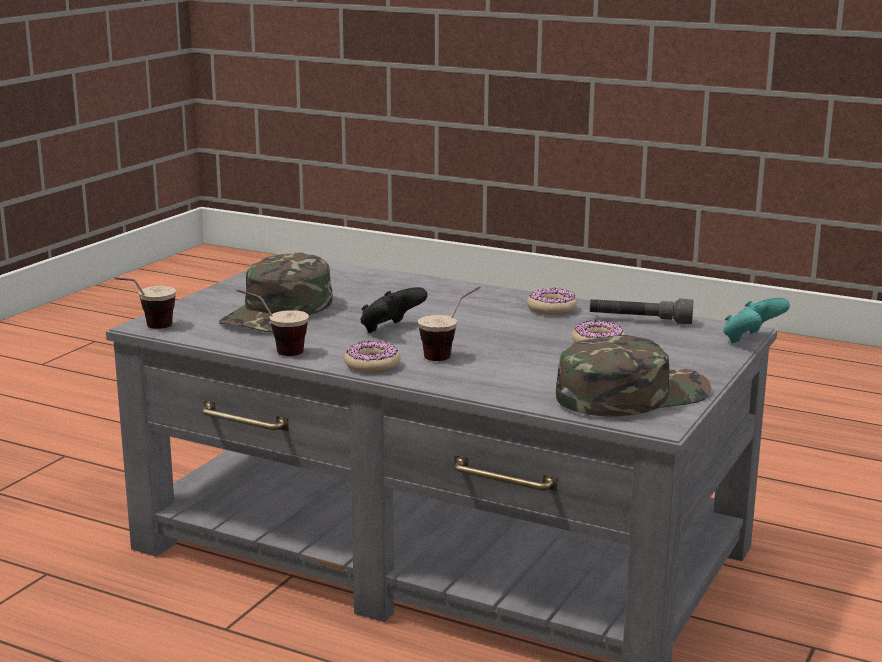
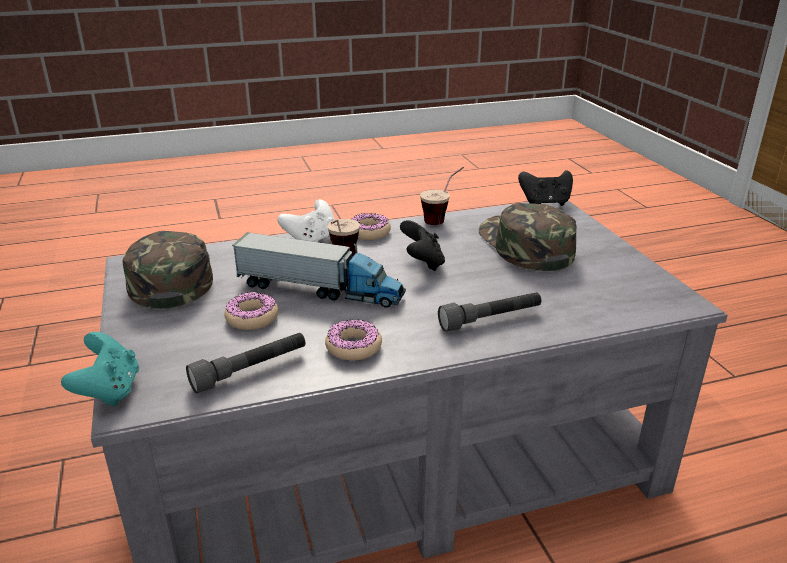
camera: 135 degrees right, 10 degrees up
(147, 329) = (545, 203): cup -> black game controller
(431, 291) = (490, 319): none -> grey flashlight
(442, 378) = (312, 240): none -> white game controller
(512, 342) = (320, 290): none -> toy truck
(631, 394) = (170, 277): green cap -> green cap turned 150 degrees clockwise

